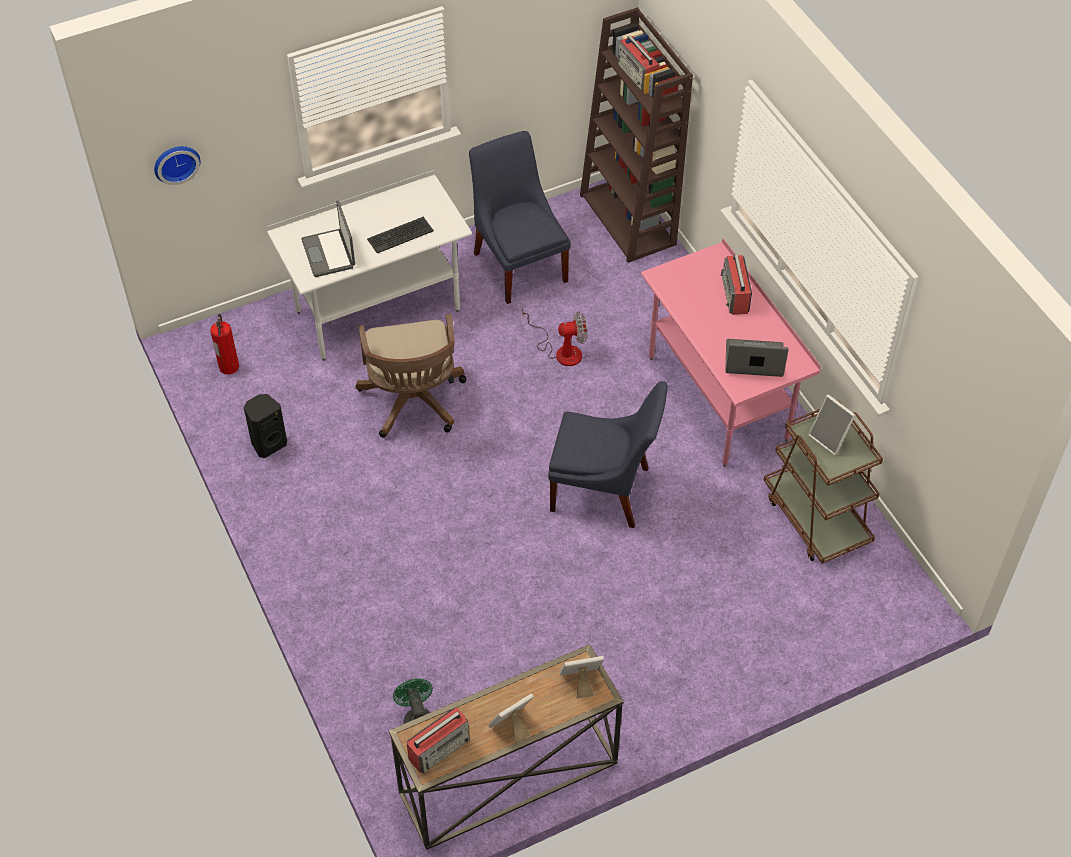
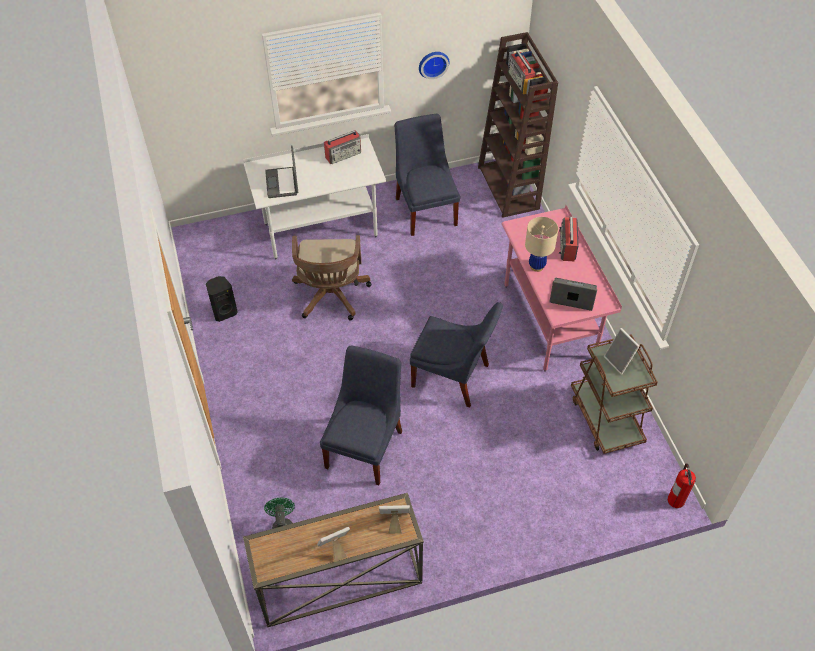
camera: 10 degrees right, 0 degrees up
(175, 162) = (178, 104): wall clock -> wall clock (433, 63)
(229, 366) = (210, 255): fire extinguisher -> fire extinguisher (676, 500)
(400, 235) = (335, 176): keyboard -> none
(440, 748) = (277, 556): radio -> radio (344, 155)
(505, 598) = (366, 446): none -> blue chair
(561, 351) = (443, 273): fan -> none
(699, 326) = (536, 266): none -> beige table lamp

